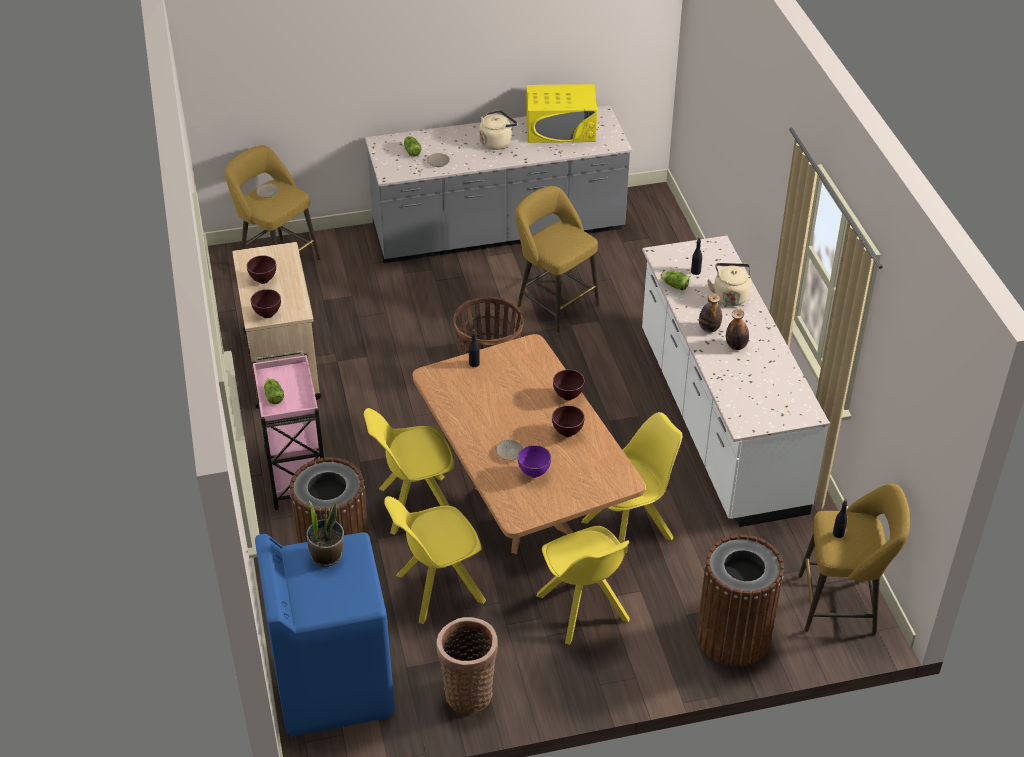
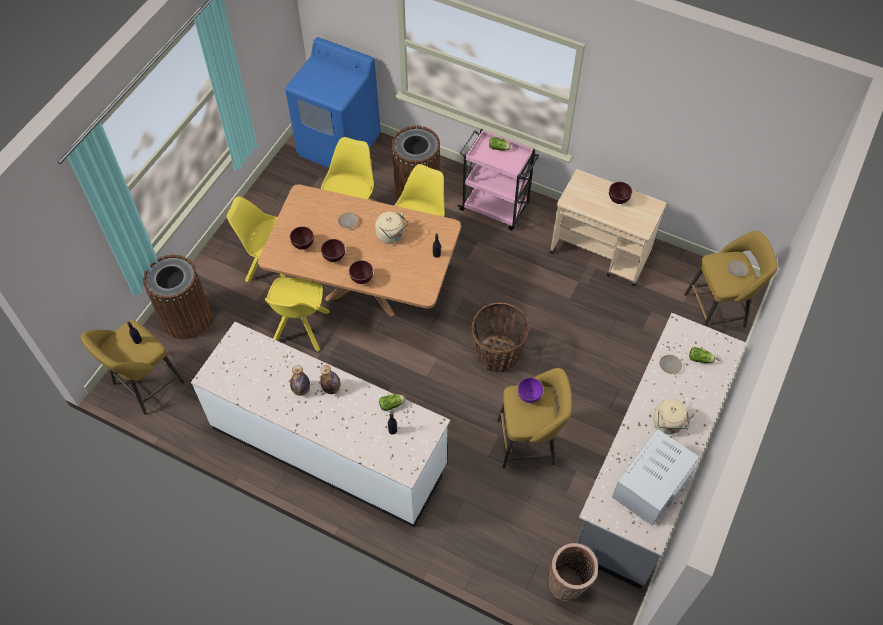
camera: 130 degrees right, 15 degrees up
(267, 315) = (580, 185): brown bowl -> brown bowl (304, 245)
(327, 555) = (342, 86): potted plant -> none
(468, 691) = (280, 190): basket -> basket (568, 585)
(534, 474) = (321, 222): purple bowl -> purple bowl (528, 397)
(561, 129) = (651, 485): yellow microwave -> white microwave
(730, 296) = (348, 429): beige kettle -> beige kettle (391, 235)

